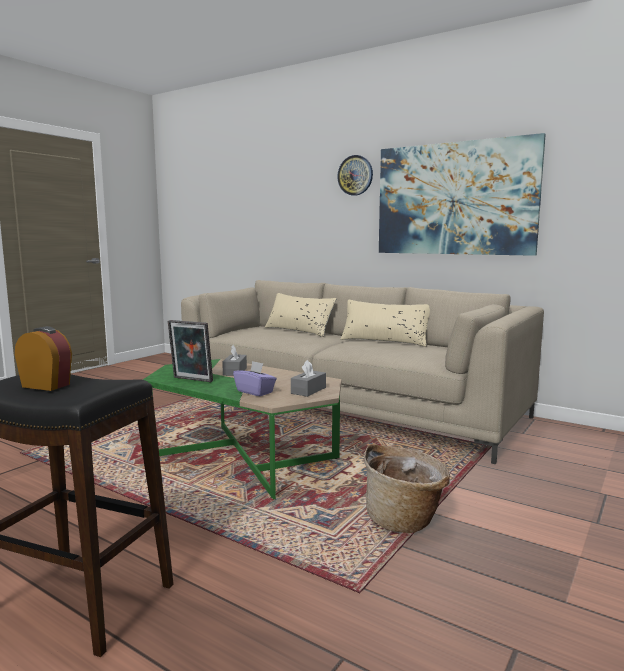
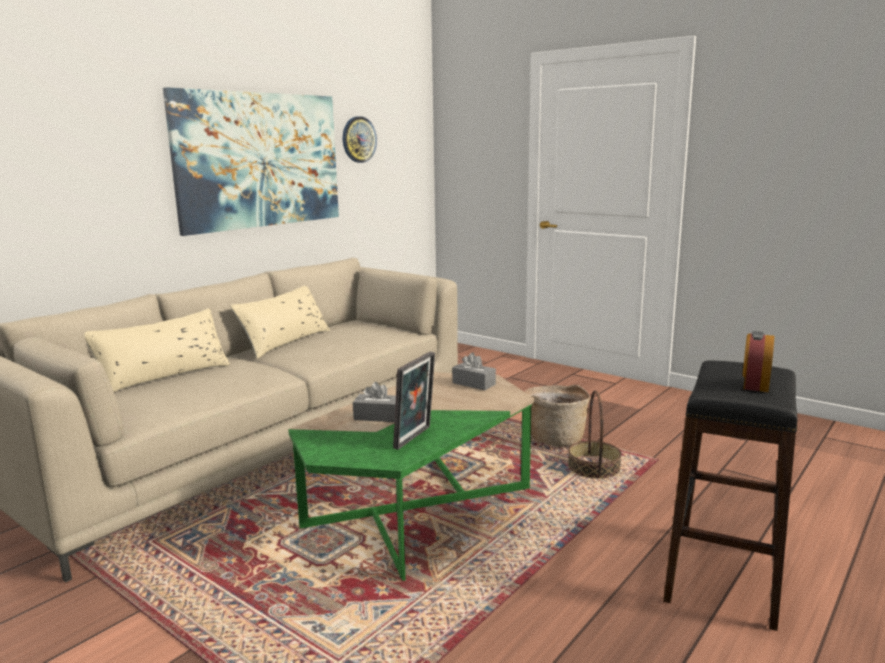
camera: 85 degrees left, 5 degrees up
(255, 392) = (477, 404): purple tissue box -> none
(327, 540) = (594, 468): none -> basket
(355, 175) = (123, 122): wall clock -> wall clock (358, 139)

